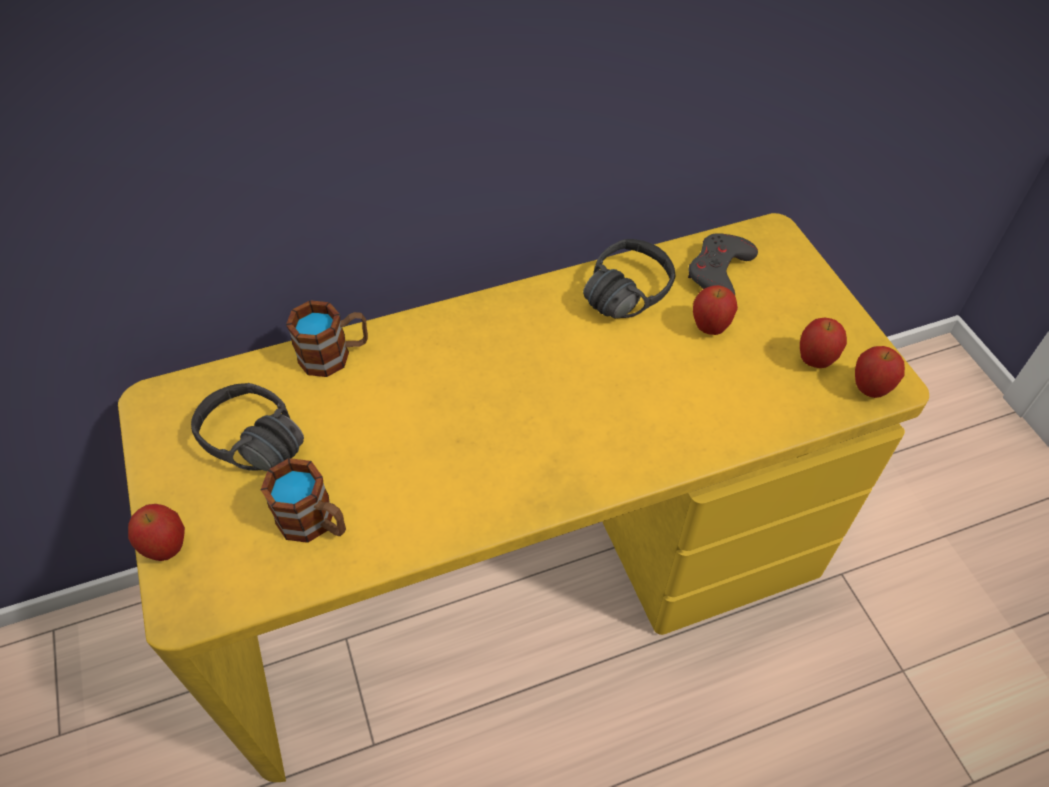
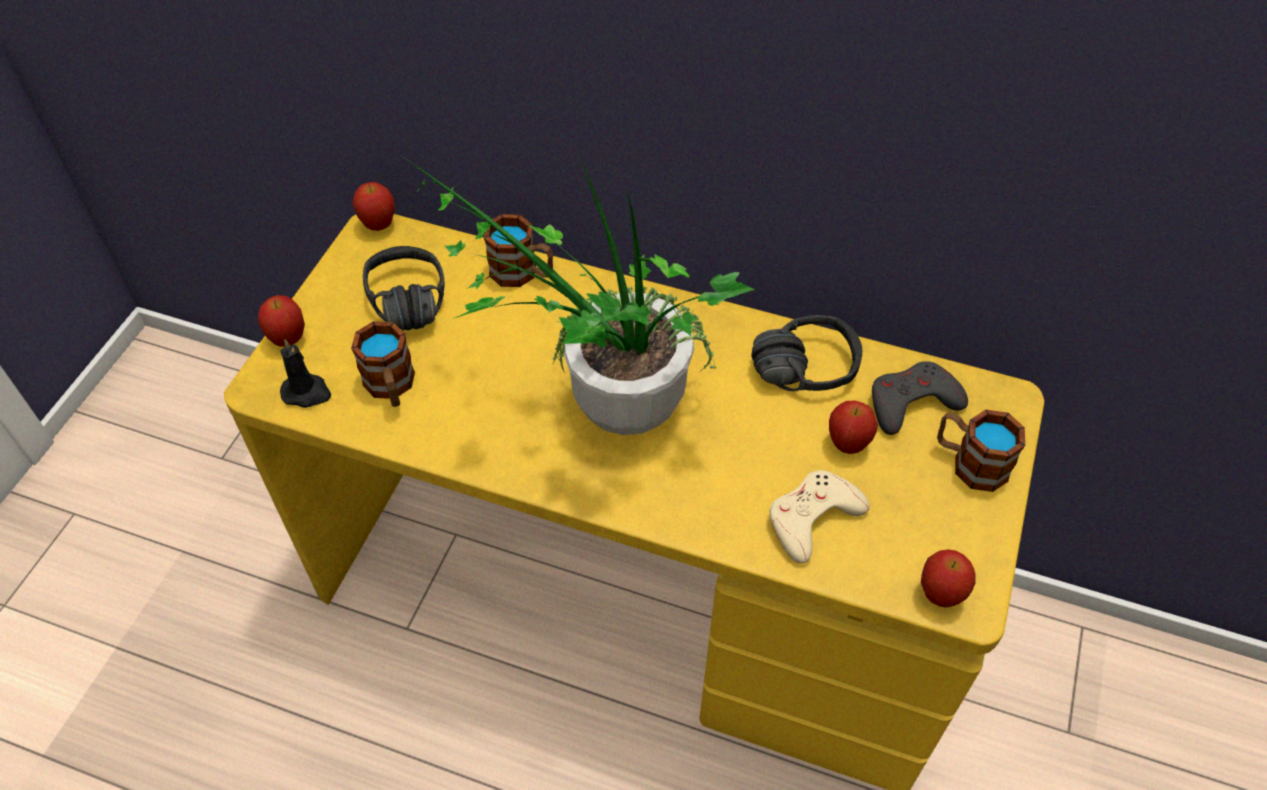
camera: 40 degrees right, 0 degrees up
(237, 582) = (307, 392): none -> black candle
(511, 415) = (604, 404): none -> potted plant
(742, 396) = (812, 518): none -> beige game controller
(795, 289) = (969, 462): none -> mug
(814, 361) = (915, 535): apple -> apple (379, 225)

